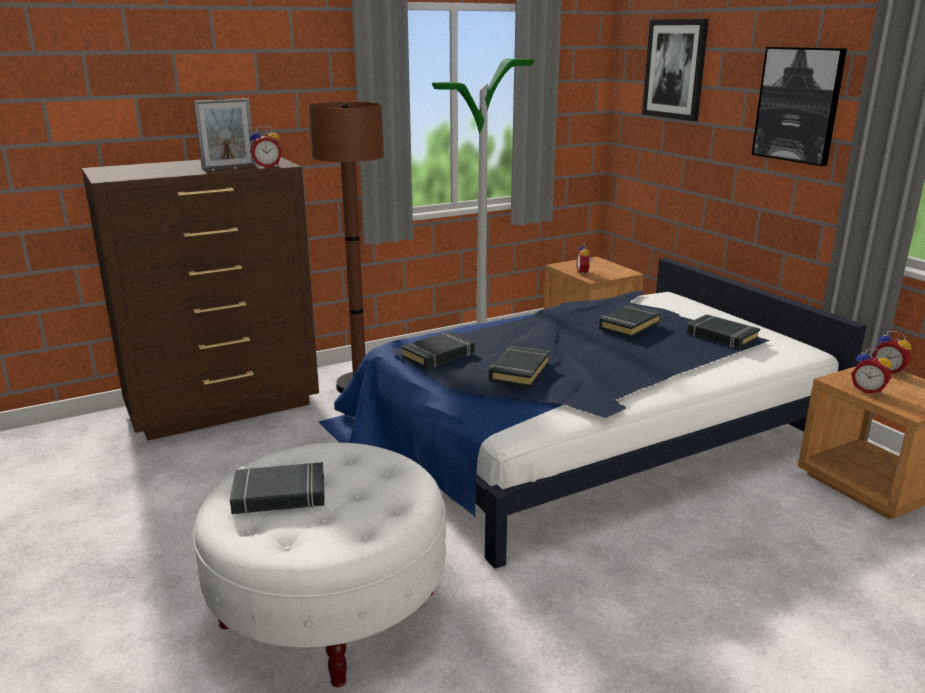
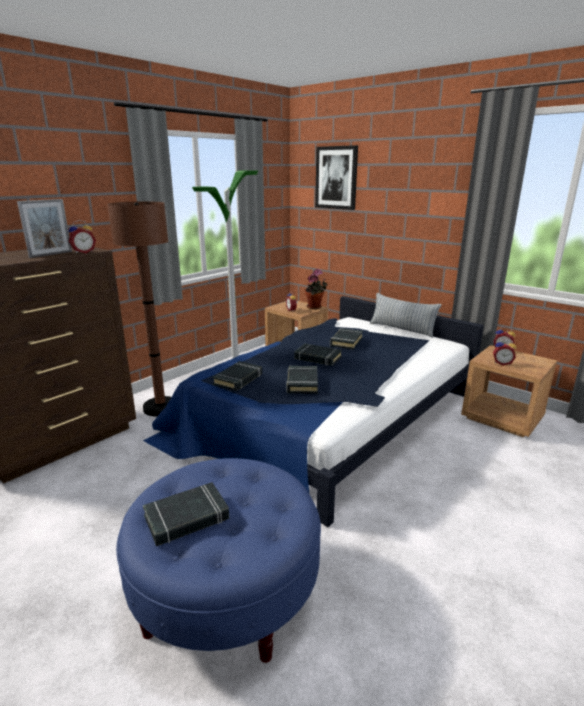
camera: 20 degrees left, 0 degrees up
(329, 607) = (226, 592): white ottoman -> blue ottoman
(623, 271) = (315, 307): none -> potted plant
(721, 336) = (402, 341): black book -> black book (317, 358)
(740, 319) = (402, 329): none -> pillow
(798, 105) = (424, 196): picture -> none

